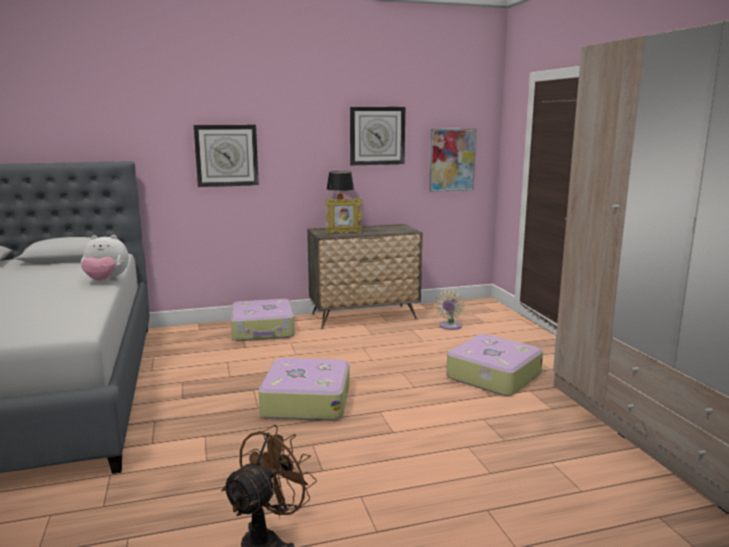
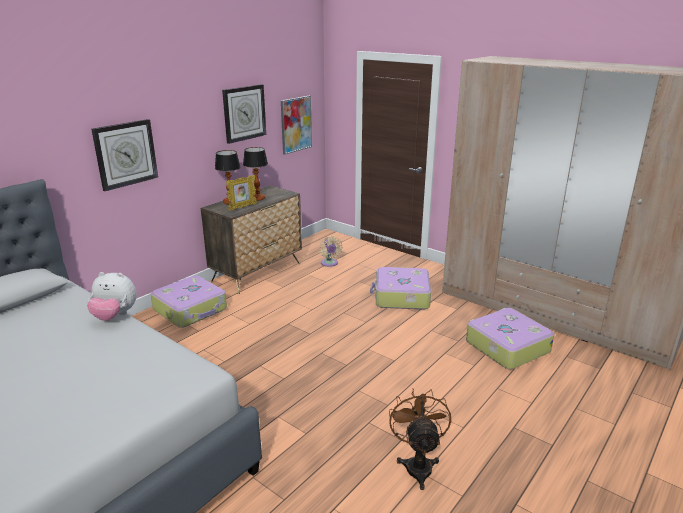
camera: 35 degrees left, 10 degrees up
(106, 281) = (115, 316): plush toy -> plush toy turned 45 degrees clockwise
(306, 401) = (311, 360): suitcase -> suitcase (506, 346)
(371, 230) = (257, 198): none -> table lamp

